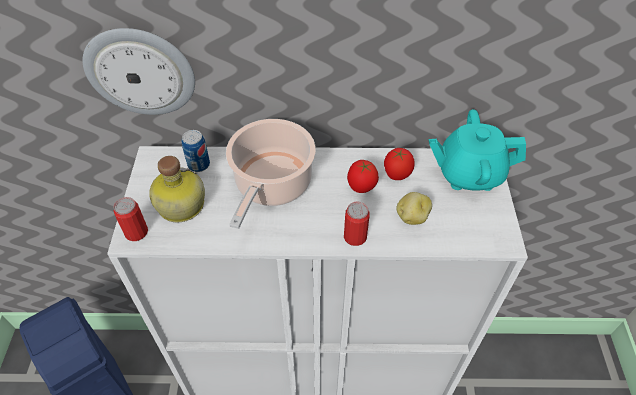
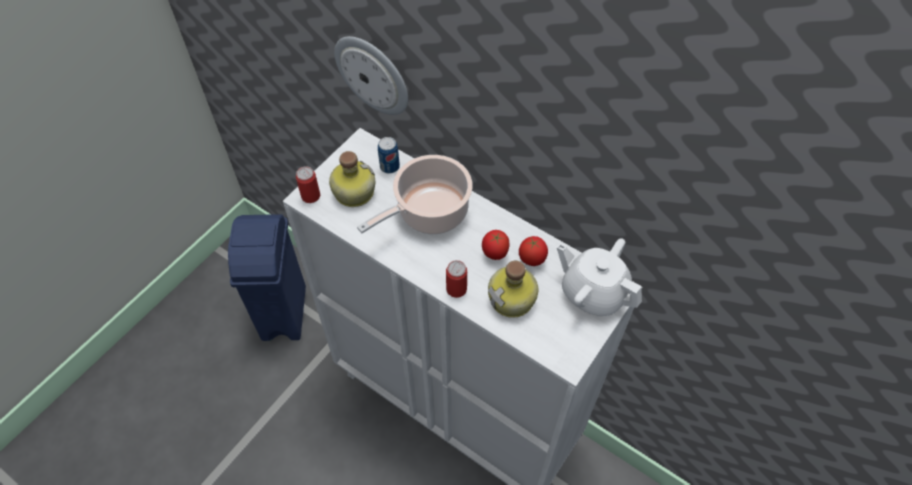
camera: 35 degrees right, 5 degrees up
(411, 217) = (513, 299): potato -> bottle
(468, 174) = (593, 293): turquoise teapot -> white teapot

